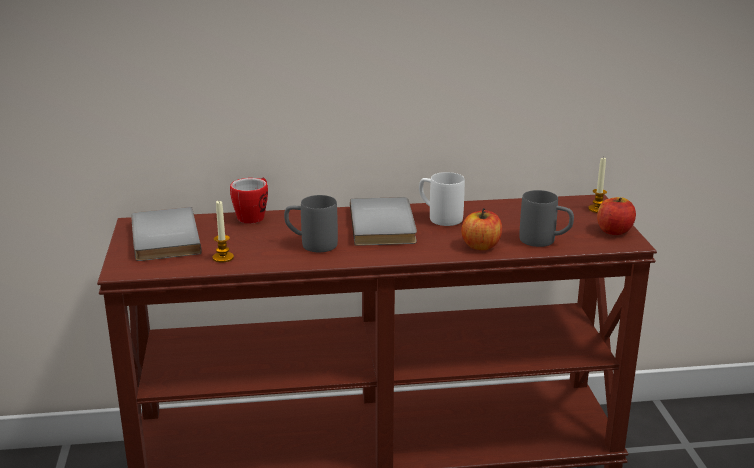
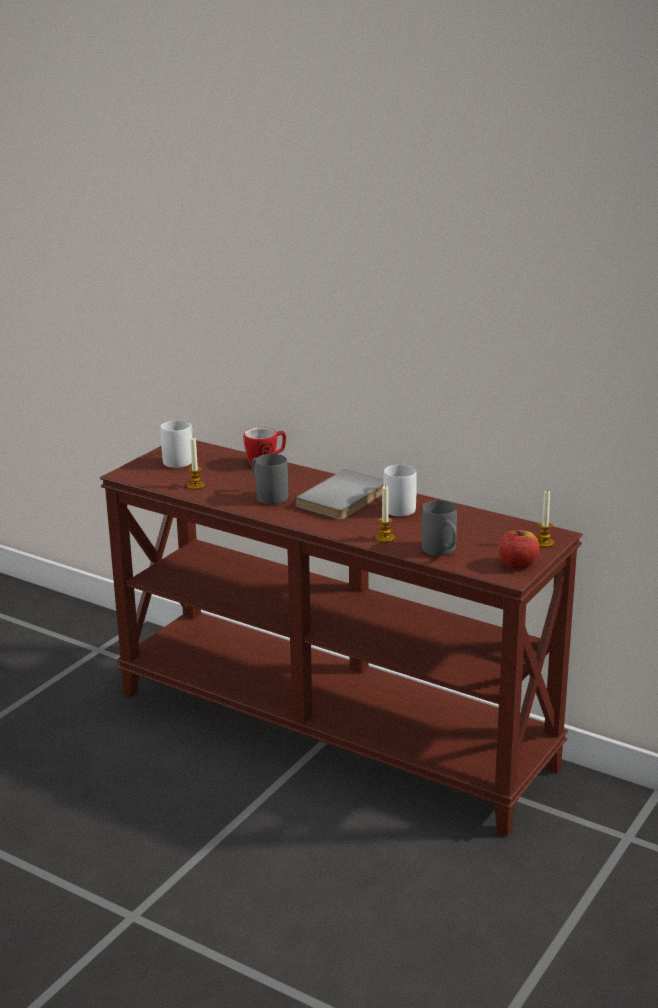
camera: 40 degrees right, 0 degrees up
(162, 238) = (181, 459): grey book -> white mug
(481, 246) = (385, 538): apple -> candle

